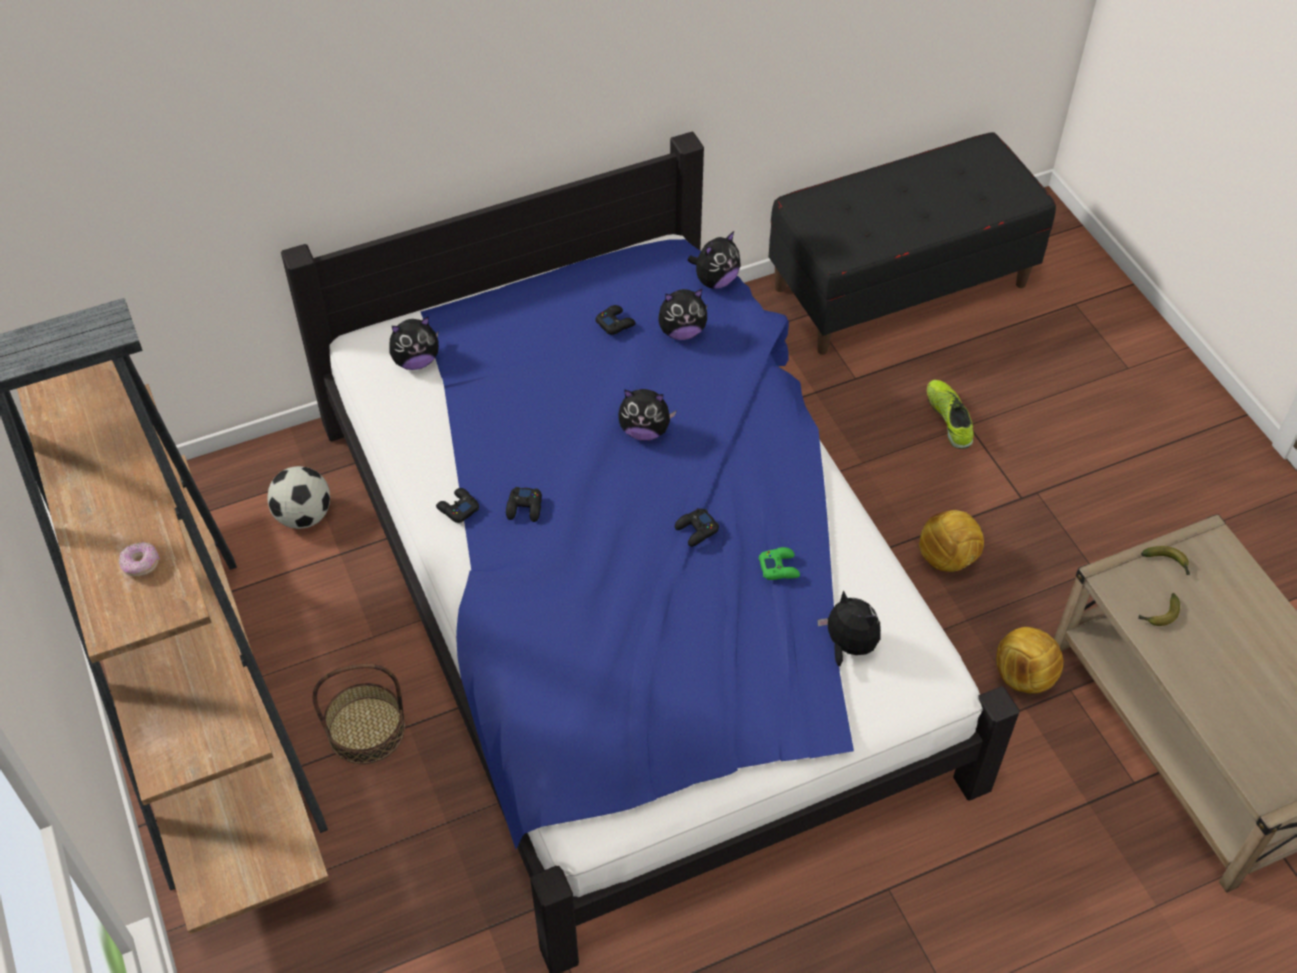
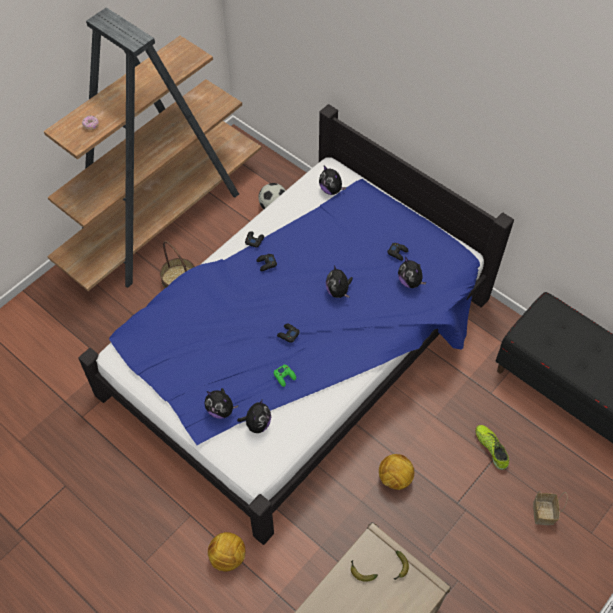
camera: 65 degrees right, 5 degrees up
(715, 280) = (455, 283): plush toy -> plush toy (221, 410)
(949, 418) = (491, 448): shoe -> shoe turned 75 degrees counterclockwise
(1023, 676) = (339, 539): football -> football (228, 556)
(1076, 405) = (542, 512): none -> basket

